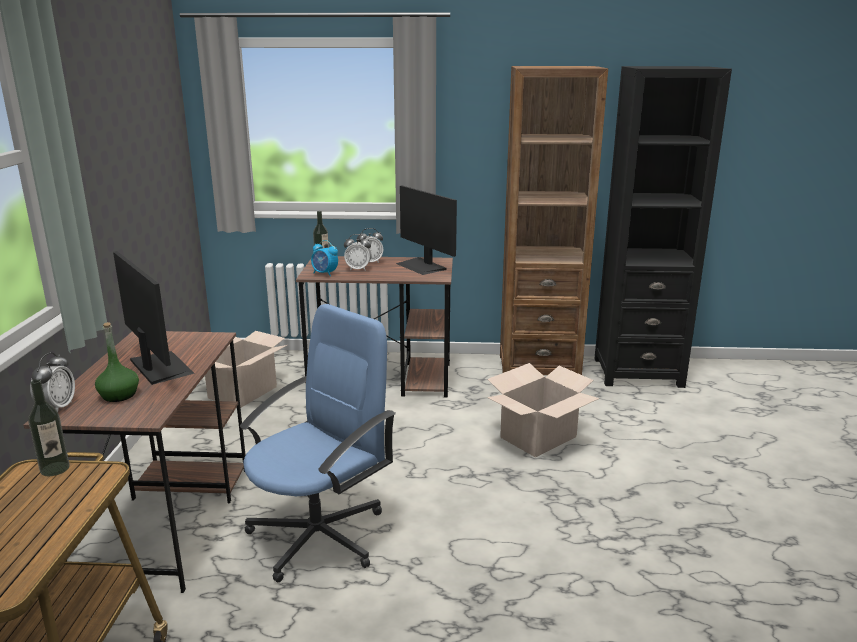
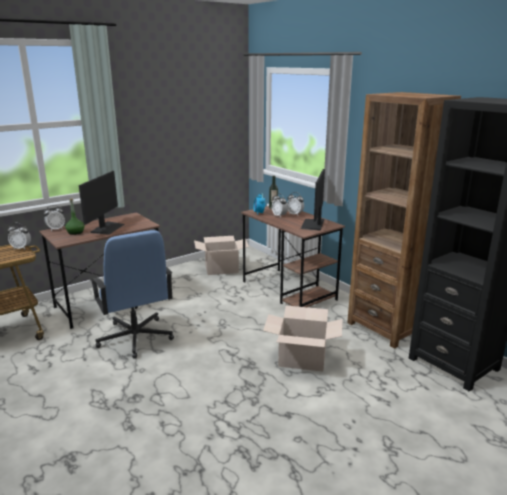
camera: 50 degrees right, 0 degrees up
(55, 469) = (21, 248): bottle -> alarm clock
(320, 535) = (135, 338): blue office chair -> blue office chair turned 60 degrees clockwise

